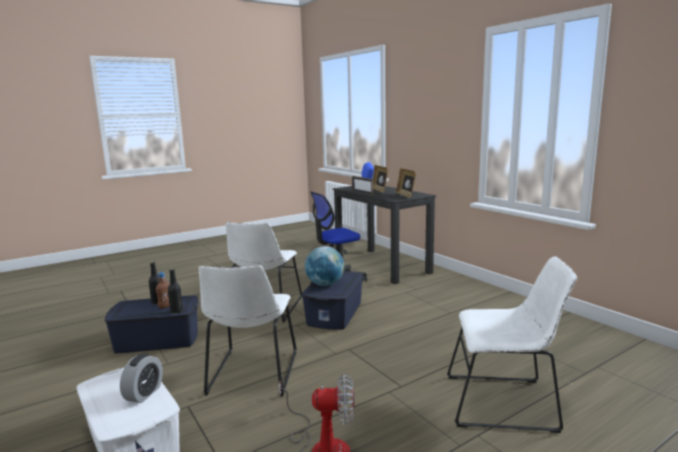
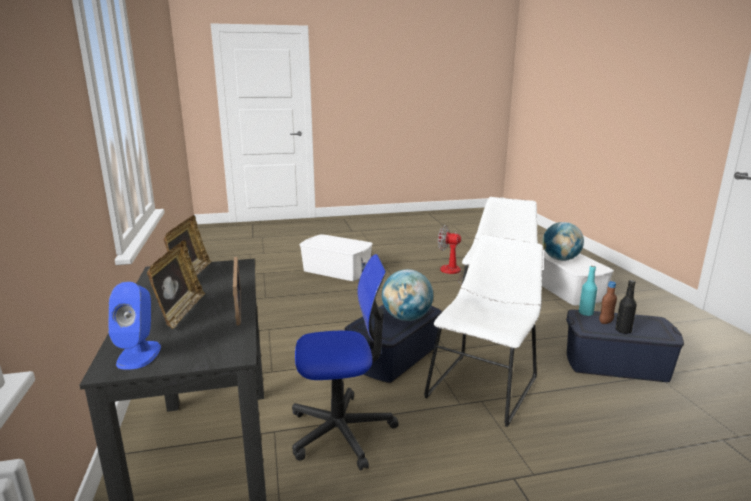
camera: 160 degrees left, 5 degrees up
(144, 393) = (560, 259): alarm clock -> globe
(176, 311) = (585, 313): black bottle -> turquoise bottle
(505, 403) = (336, 270): white chair -> white storage box

